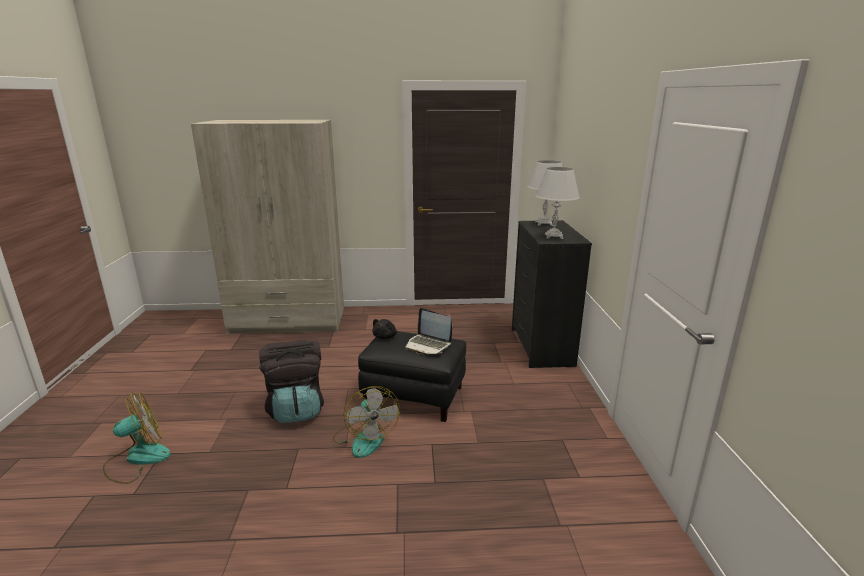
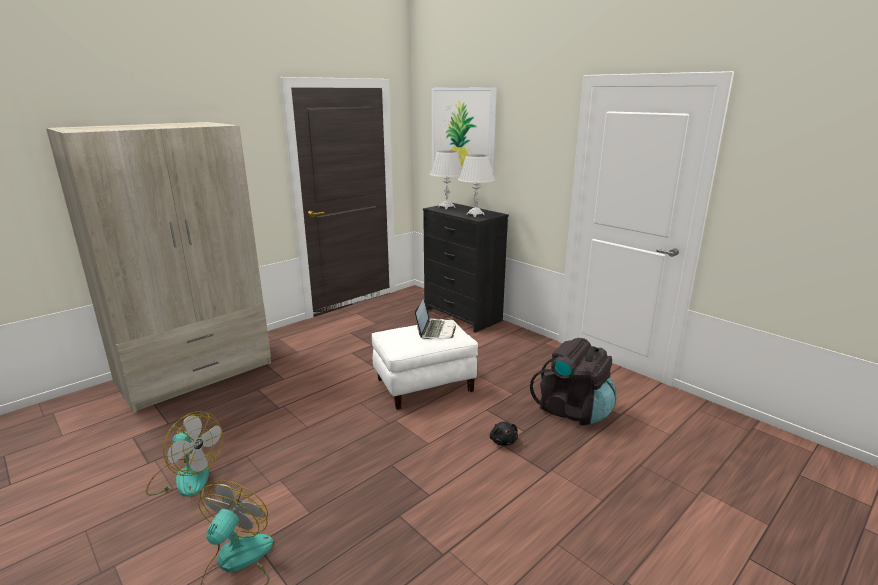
camera: 40 degrees left, 0 degrees up
(296, 408) = (338, 438): black backpack -> black backpack (573, 410)
(365, 438) = (433, 430): fan -> fan (186, 476)
(385, 336) = (390, 336): black plush toy -> black plush toy (503, 440)
(414, 396) = (424, 384): black ottoman -> white ottoman
(428, 345) = (436, 330): laptop -> laptop turned 75 degrees counterclockwise
(577, 142) = (463, 132): none -> picture

